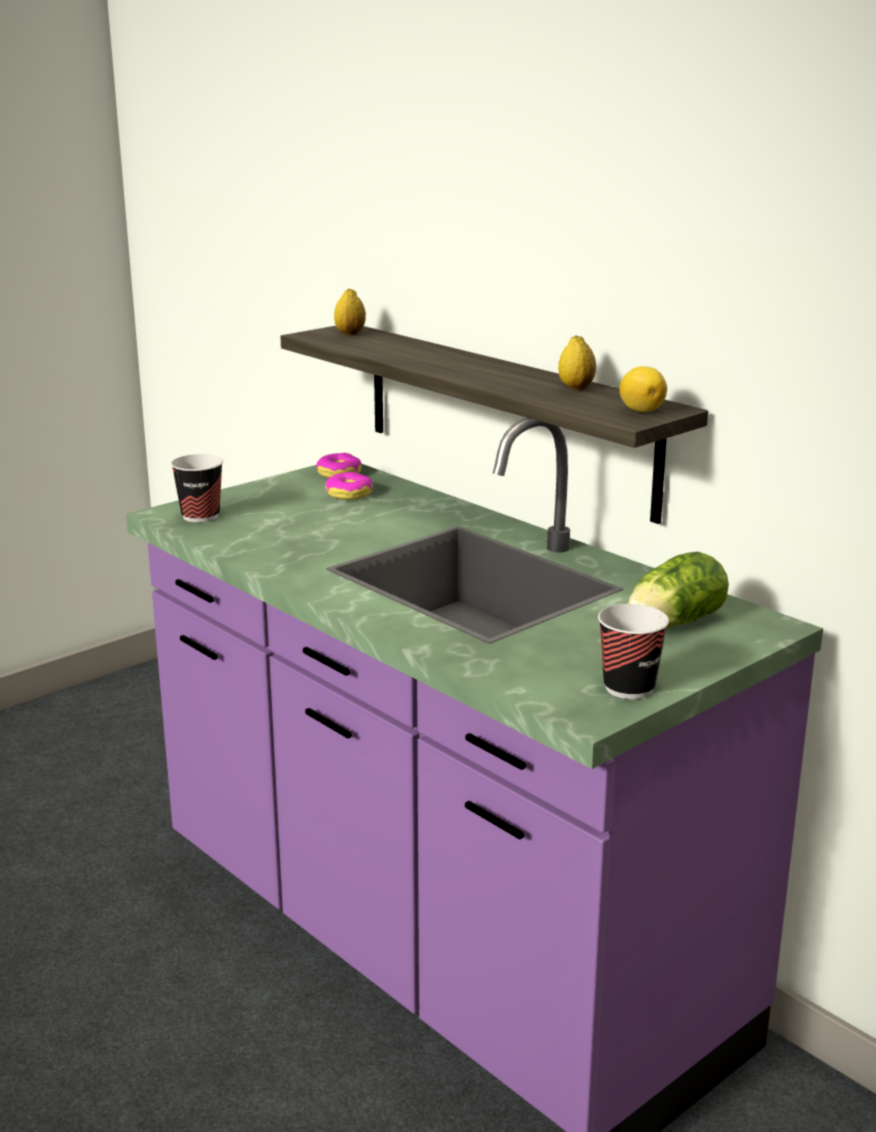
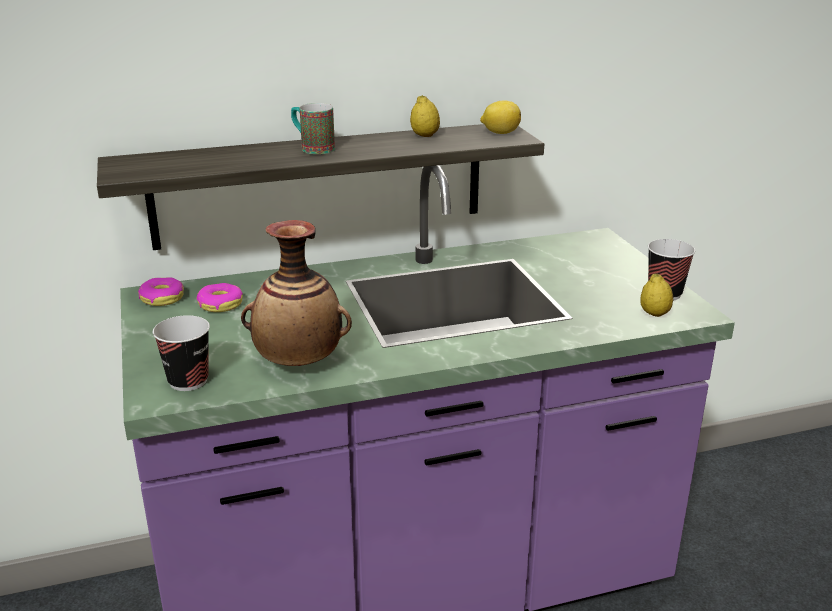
camera: 65 degrees left, 5 degrees up
(264, 544) = (299, 363): none -> vase
(350, 334) = (145, 163): lemon -> lemon (654, 314)
(466, 363) = (312, 148): none -> mug
(671, 624) = (578, 260): lettuce -> none

